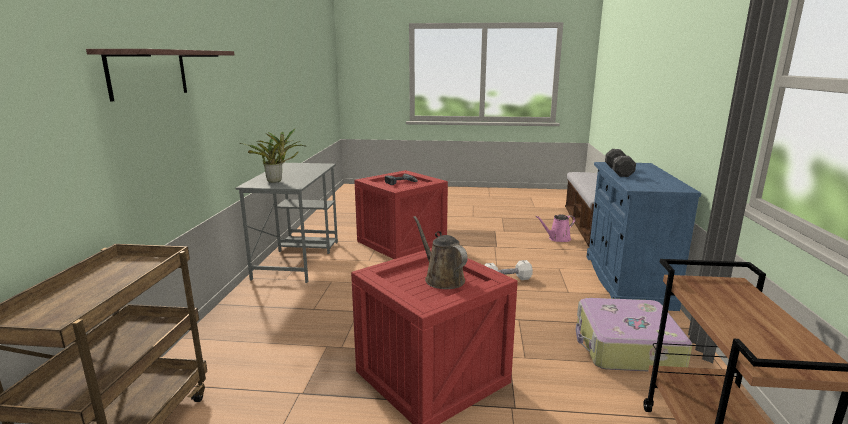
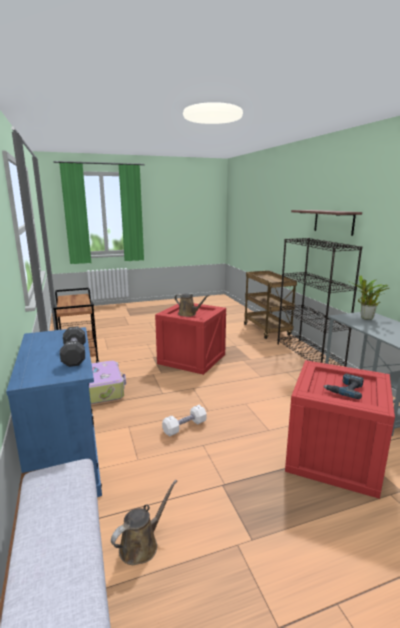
camera: 155 degrees right, 0 degrees up
(223, 327) = (309, 355): none -> black bookcase
(557, 239) = (142, 544): pink watering can -> brown watering can

